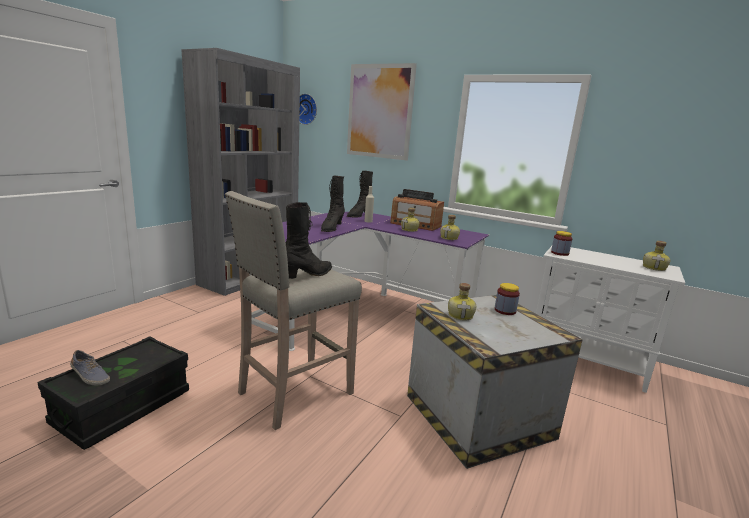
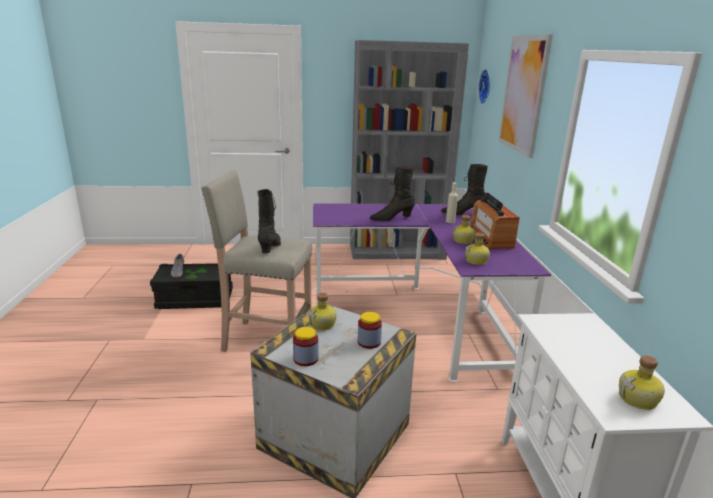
camera: 55 degrees right, 5 degrees up
(308, 275) = (270, 247): black boot -> black boot turned 90 degrees counterclockwise
(559, 253) = (550, 322): jar -> jar (305, 359)

